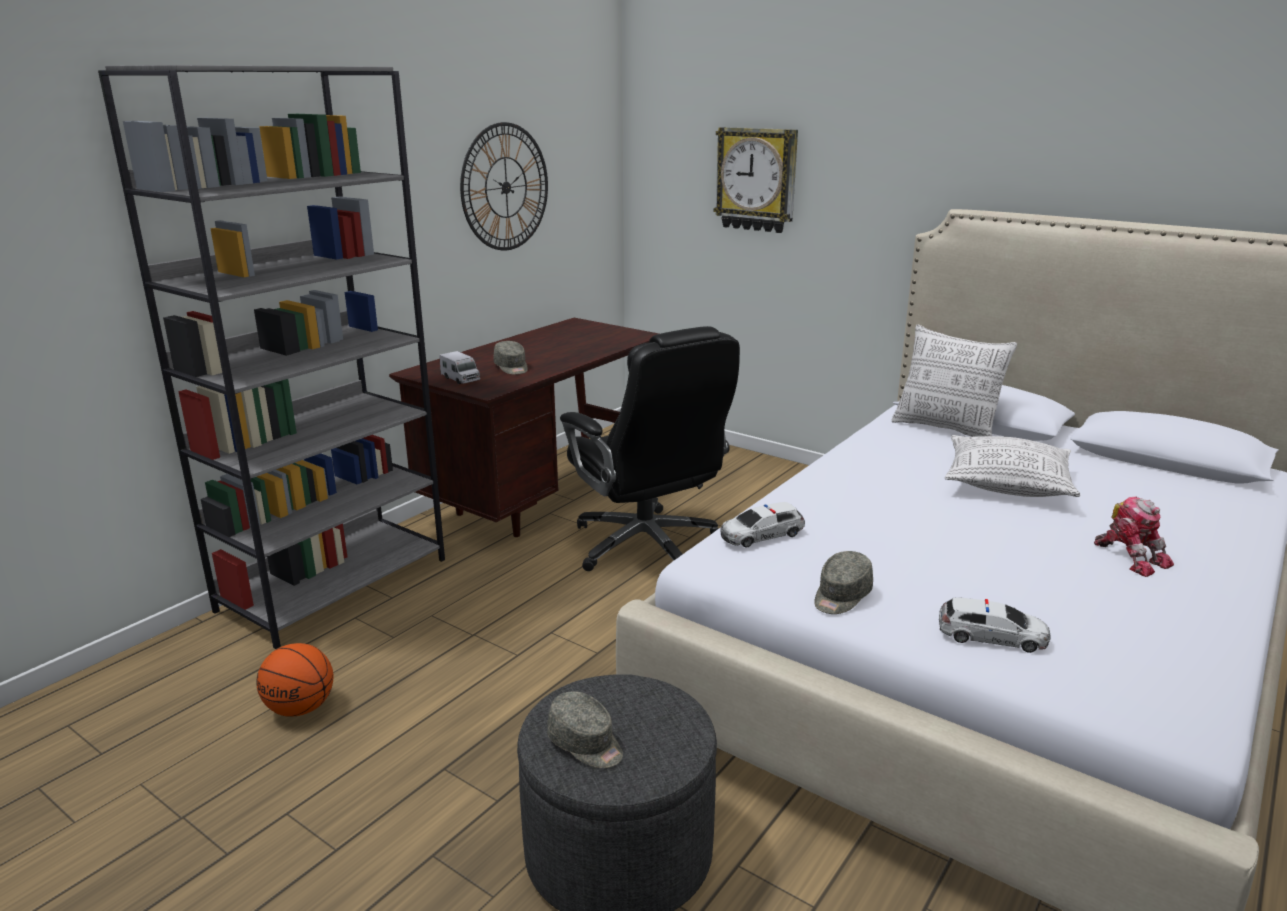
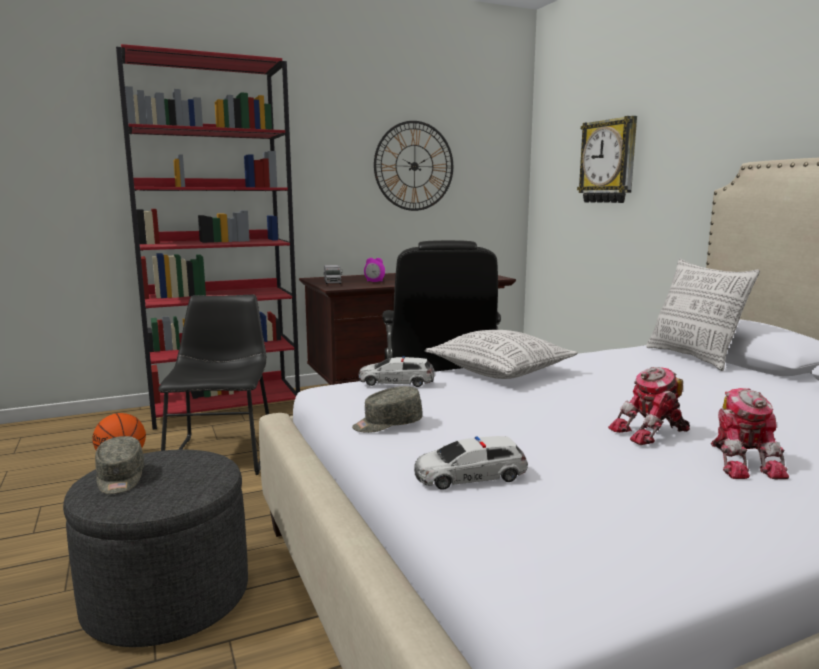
camera: 30 degrees right, 10 degrees down
(335, 584) = (225, 407): grey bookcase -> red bookcase
(429, 655) = (222, 453): none -> black chair
(512, 368) = (374, 281): grey cap -> alarm clock
(992, 636) = (469, 475): toy car -> toy car turned 120 degrees clockwise
(1007, 484) = (692, 395): pillow -> pillow (500, 371)
(1041, 542) = (652, 433): none -> toy robot

